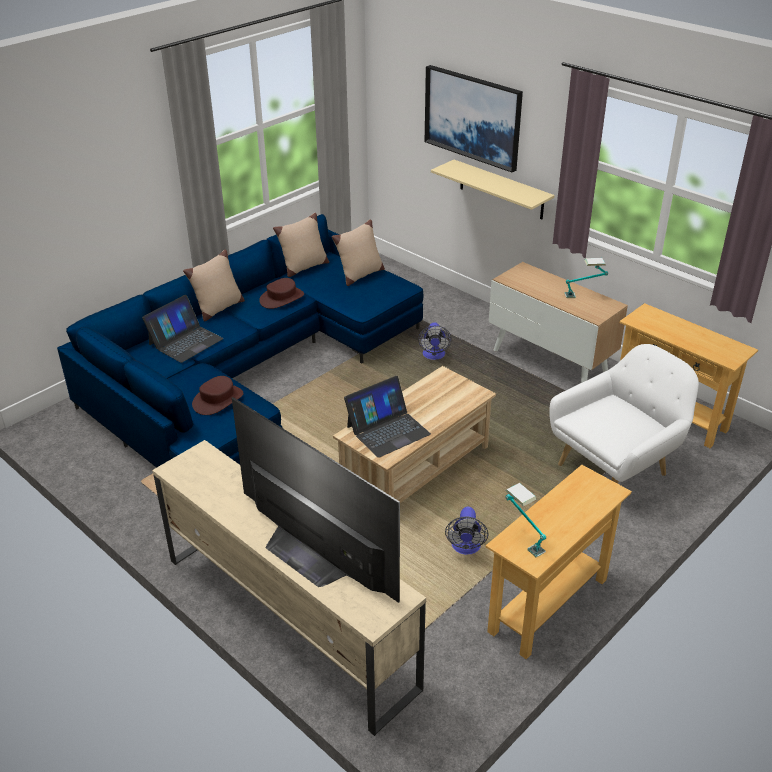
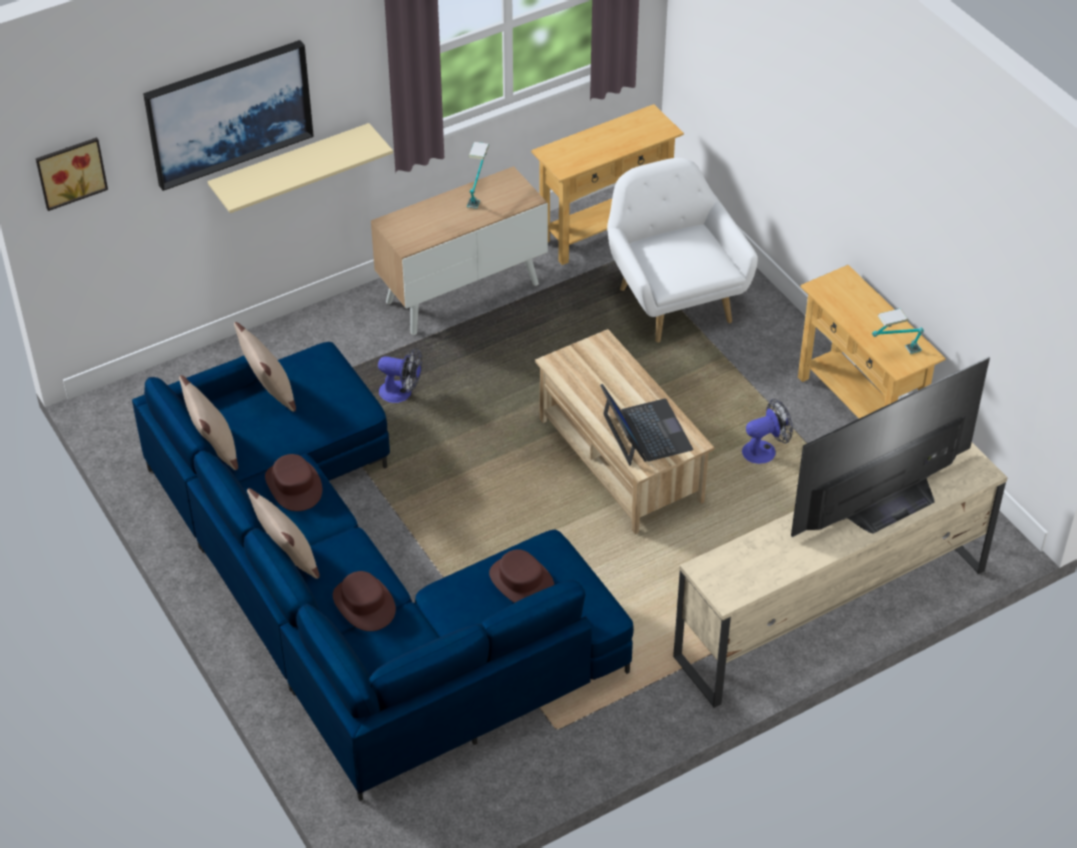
camera: 75 degrees left, 10 degrees up
(185, 341) = (363, 604): laptop -> brown hat
(388, 92) = (70, 171): none -> picture
(465, 548) = (764, 450): fan -> fan turned 45 degrees counterclockwise

